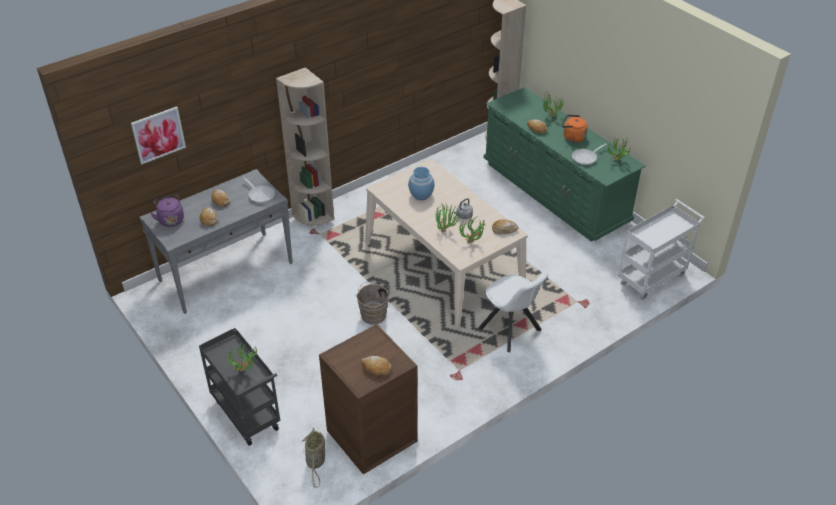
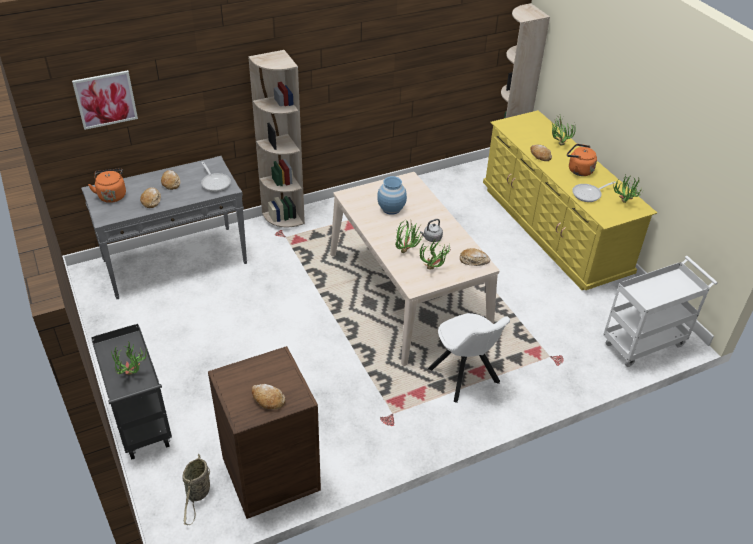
camera: 10 degrees right, 0 degrees up
(171, 219) = (112, 195): purple kettle -> orange kettle
(373, 314) = (316, 332): brown bucket -> none
(554, 192) = (553, 230): green dresser -> yellow dresser

